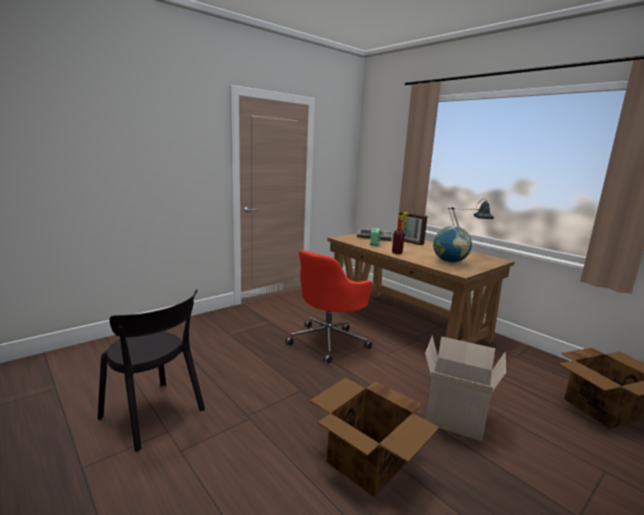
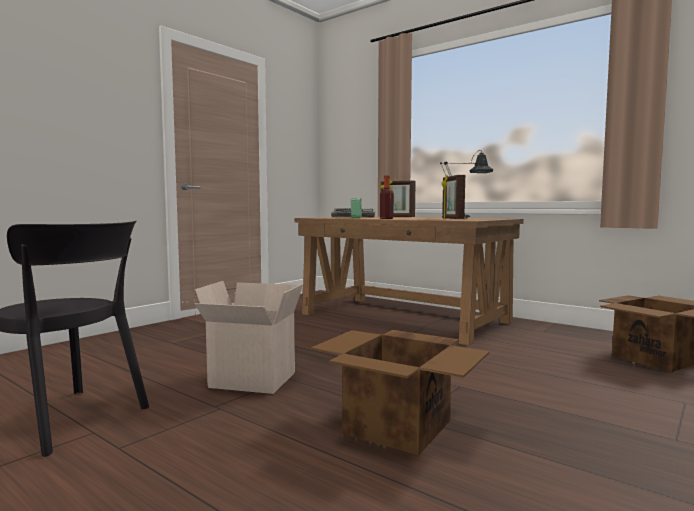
camera: 10 degrees left, 10 degrees down
(329, 341) = (311, 337): red office chair -> none
(449, 262) = (452, 219): globe -> picture frame
(453, 419) = (493, 382): cardboard box -> cardboard box (250, 381)

